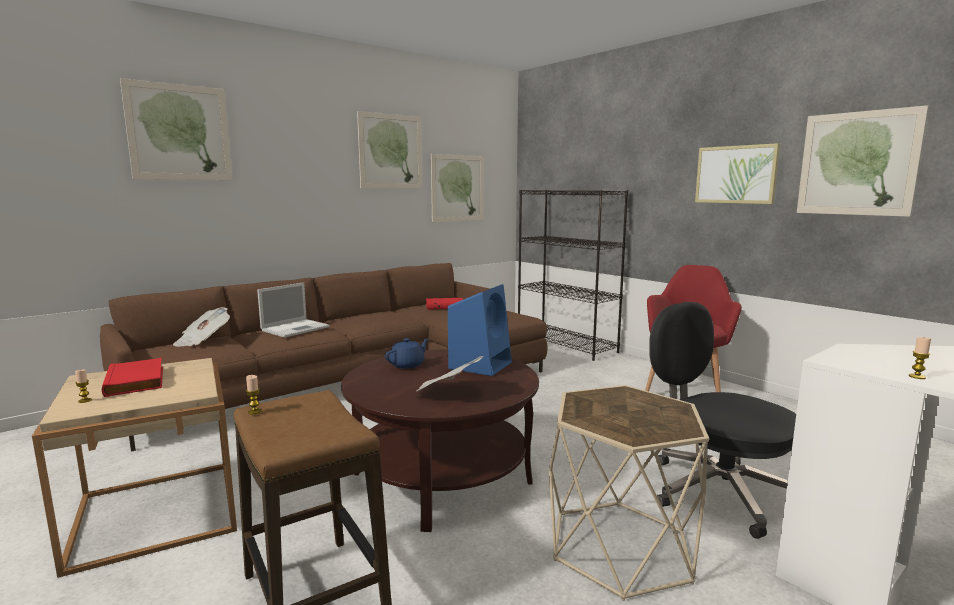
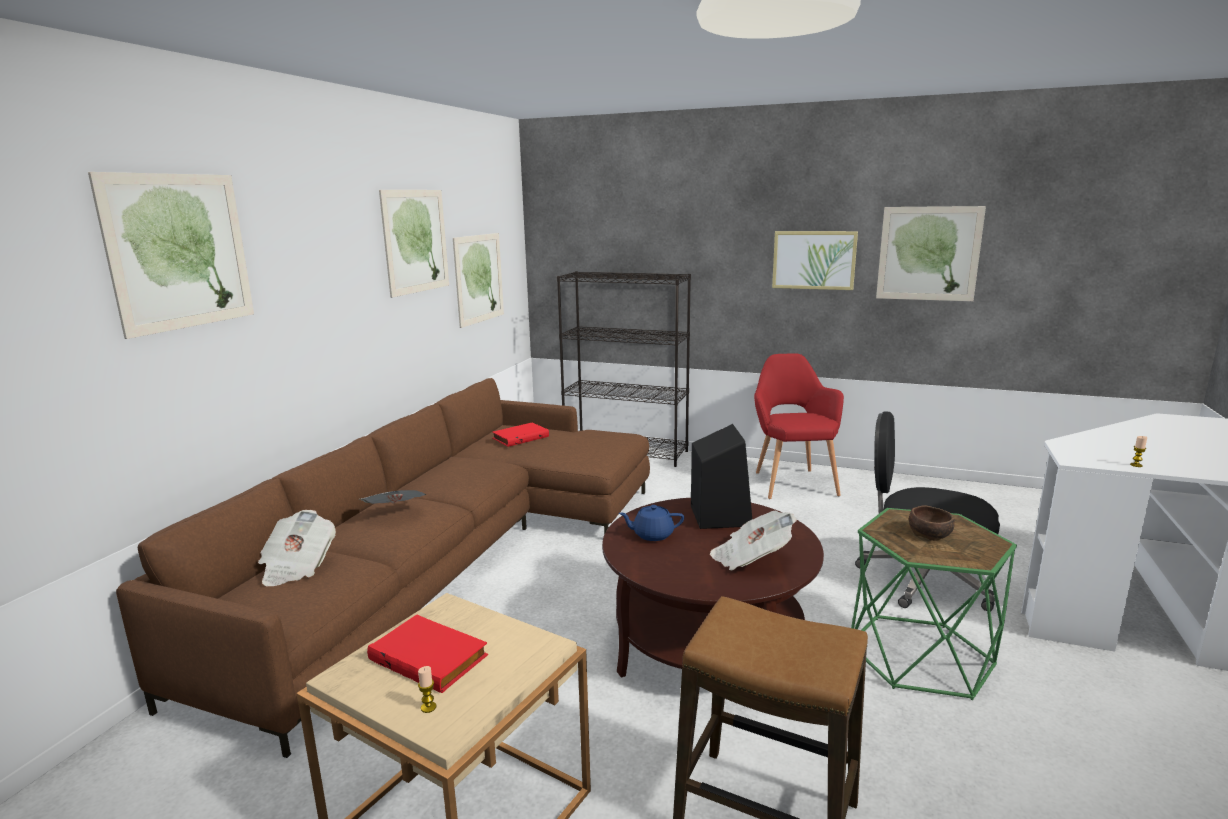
camera: 30 degrees left, 5 degrees up
(254, 411) = (717, 647): candle -> none
(296, 328) = (395, 513): laptop -> newspaper
(408, 365) = (652, 535): blue teapot -> blue teapot turned 105 degrees counterclockwise
(480, 365) = (719, 515): blue speaker -> black speaker
(619, 547) = (920, 656): beige side table -> green side table
(626, 409) = (930, 534): none -> brown bowl

